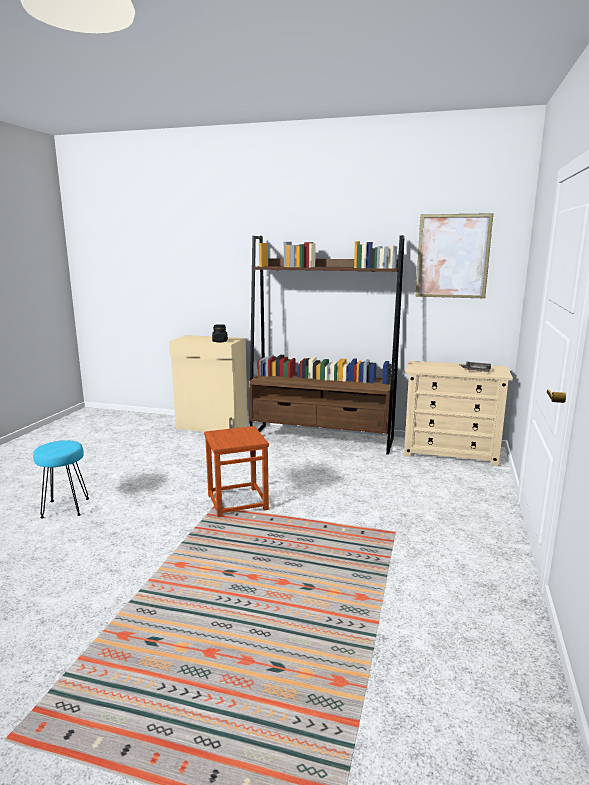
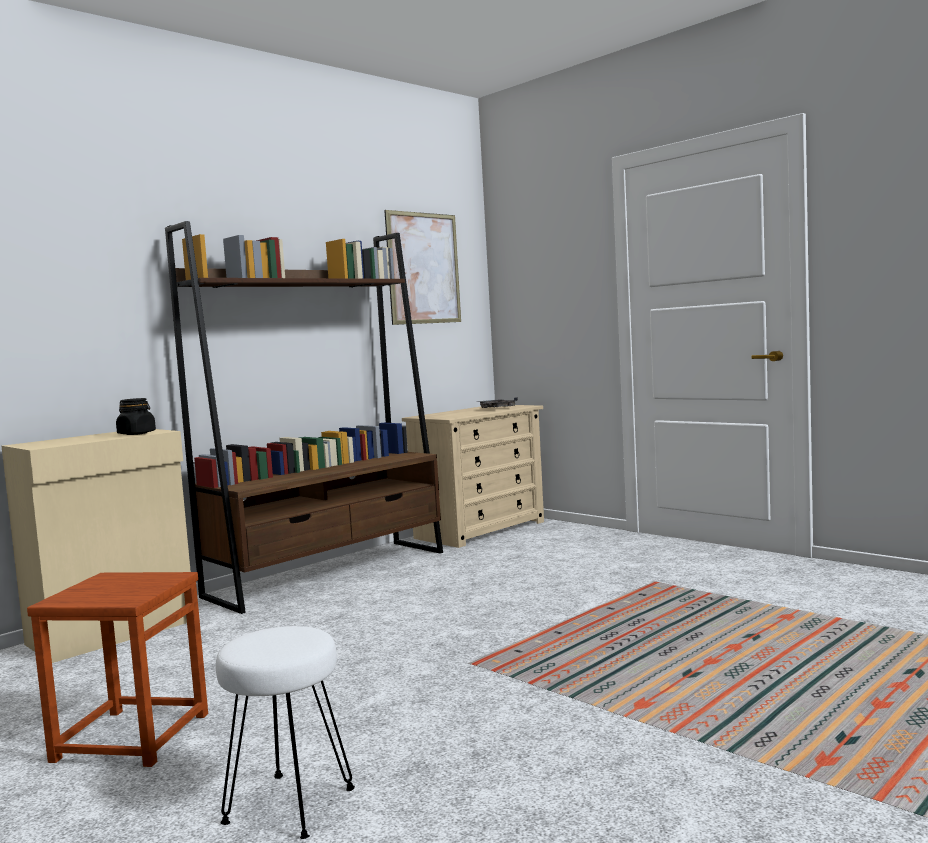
camera: 60 degrees left, 10 degrees down
(65, 508) = (288, 805): turquoise stool -> white stool
(237, 502) = (473, 647): brown stool -> brown stool (131, 737)

